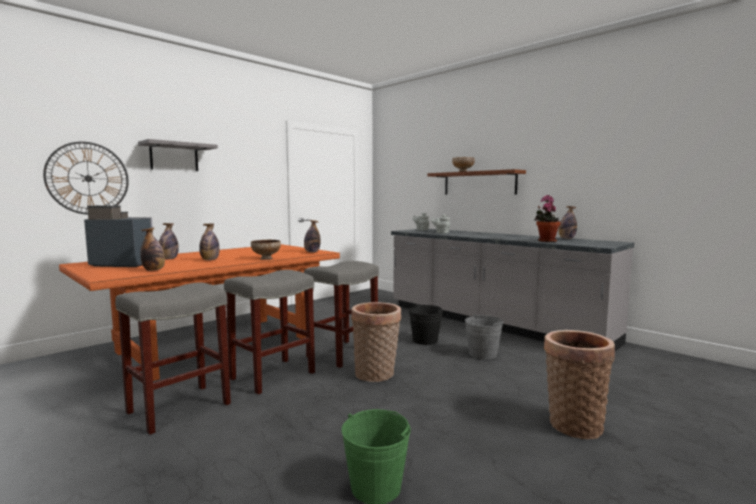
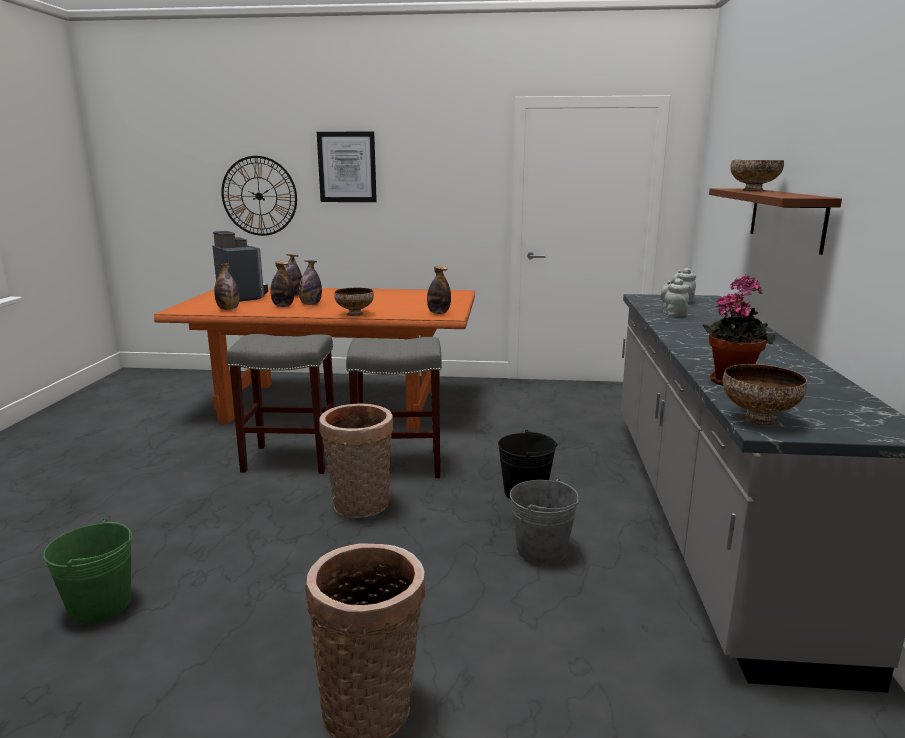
camera: 50 degrees right, 10 degrees up
(174, 157) = (347, 167): grey shelf -> picture
(178, 409) = (180, 457): grey stool -> none
(566, 238) = (834, 386): bottle -> bottle (283, 306)
(592, 245) = (758, 418): none -> bowl

